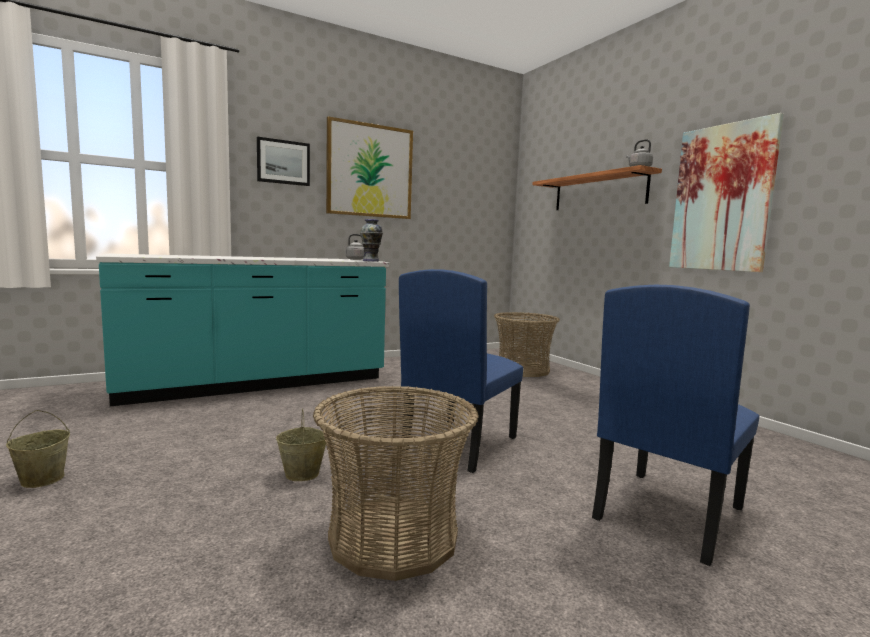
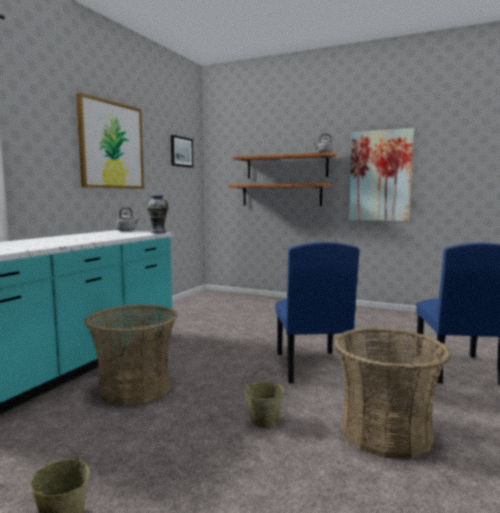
camera: 35 degrees left, 0 degrees up
(283, 162) = (43, 137): picture -> picture (181, 152)
(522, 370) = (249, 305): basket -> basket (134, 387)
(590, 231) = (281, 195): none -> shelf

